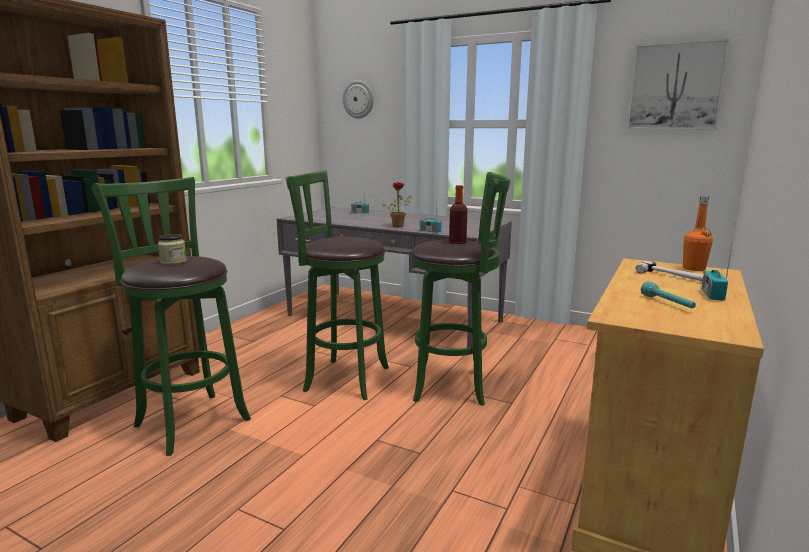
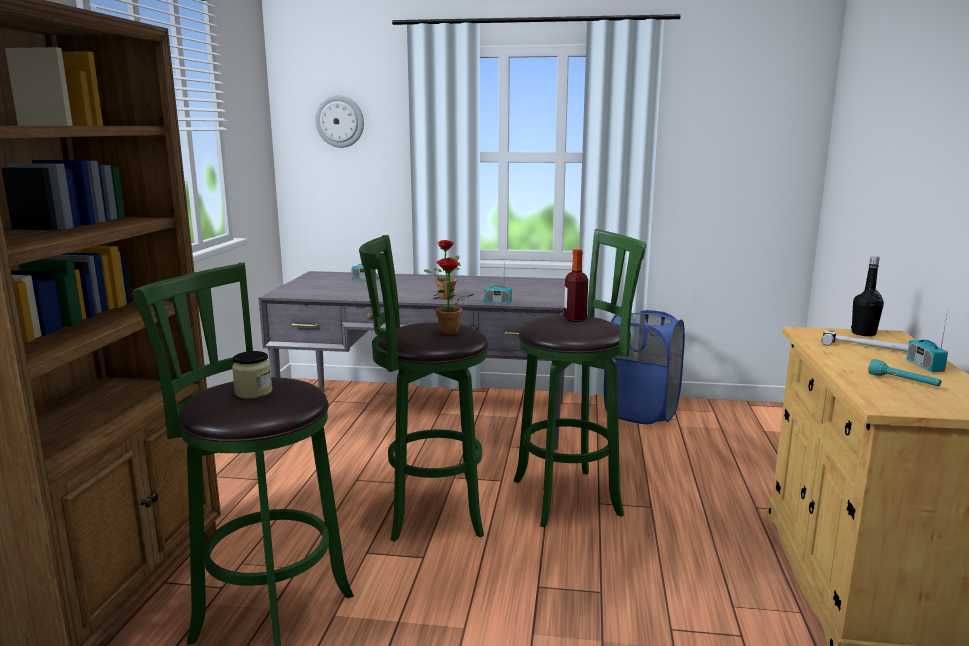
camera: 20 degrees left, 0 degrees up
(351, 243) = (449, 333): none -> potted plant
(562, 336) = (641, 412): none -> blue laundry basket
(675, 86) = (749, 118): picture -> none
(693, 268) = (863, 333): orange bottle -> black bottle

